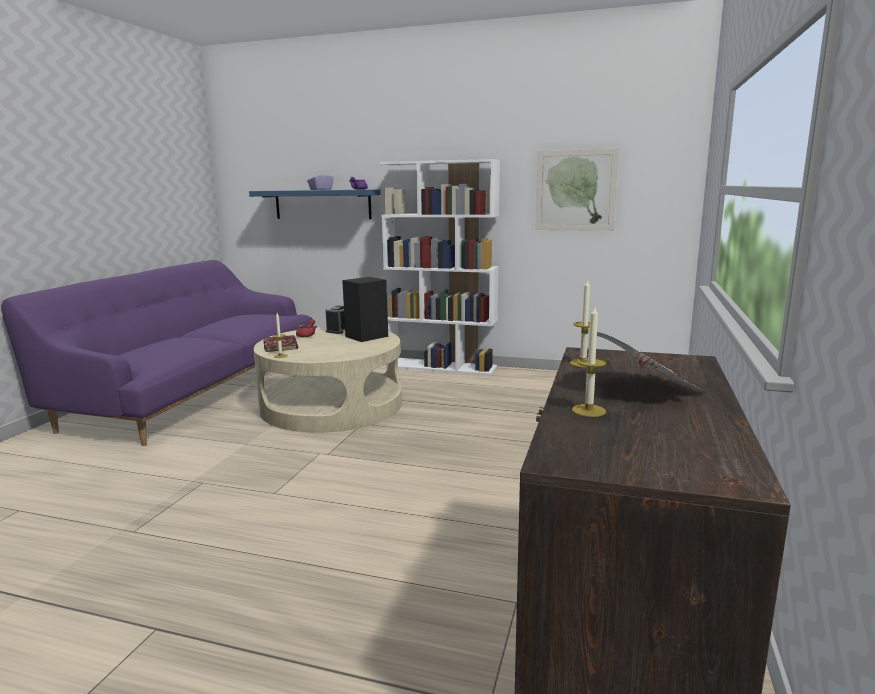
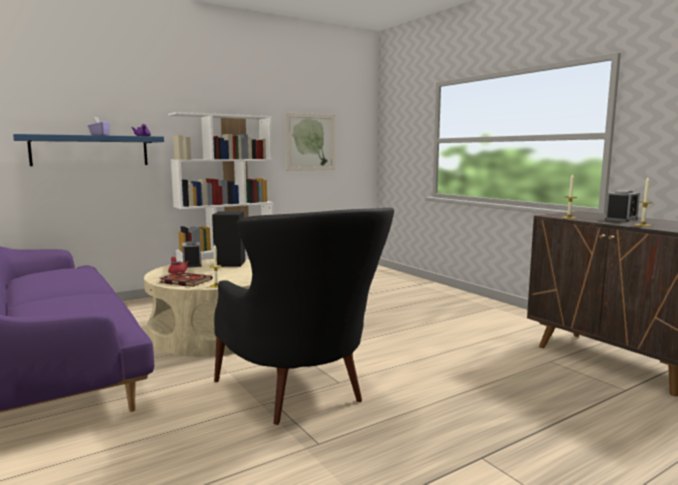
camera: 50 degrees left, 5 degrees down
(225, 490) = (304, 396): none -> black armchair
(647, 390) = (621, 219): newspaper -> alarm clock

